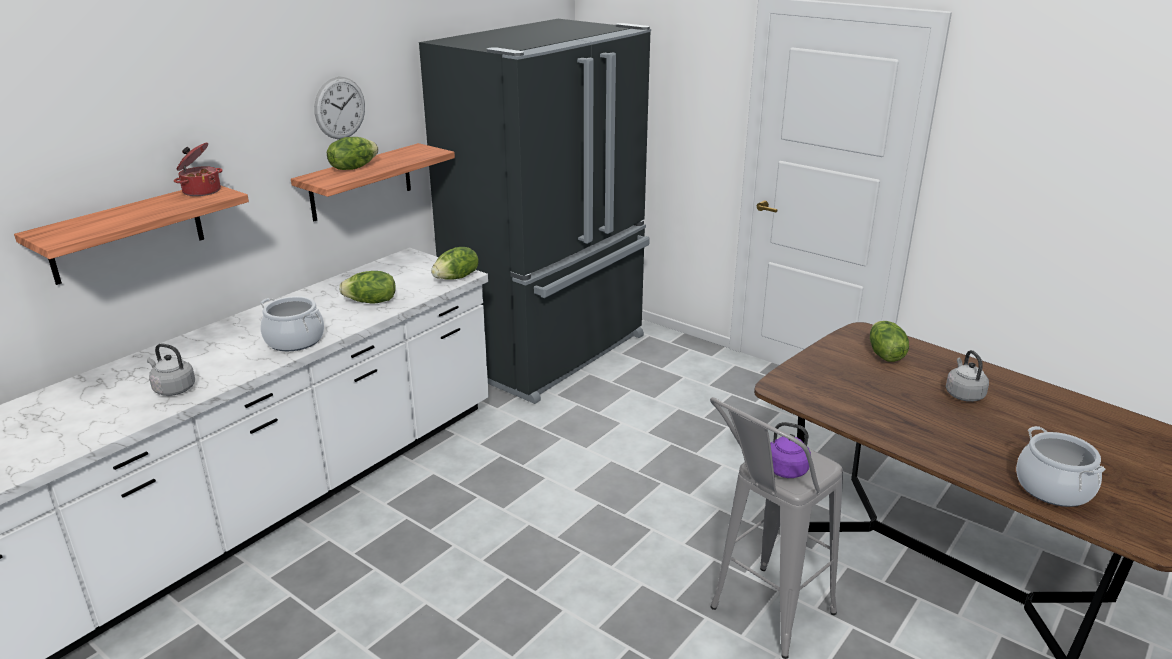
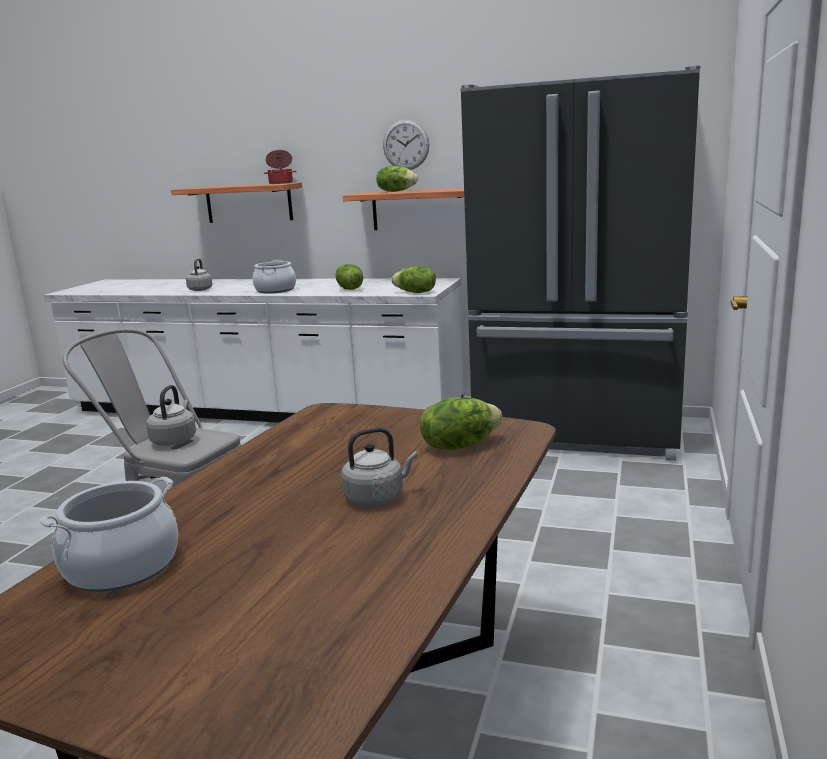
camera: 70 degrees right, 10 degrees down
(783, 469) = (175, 440): purple kettle -> grey kettle

